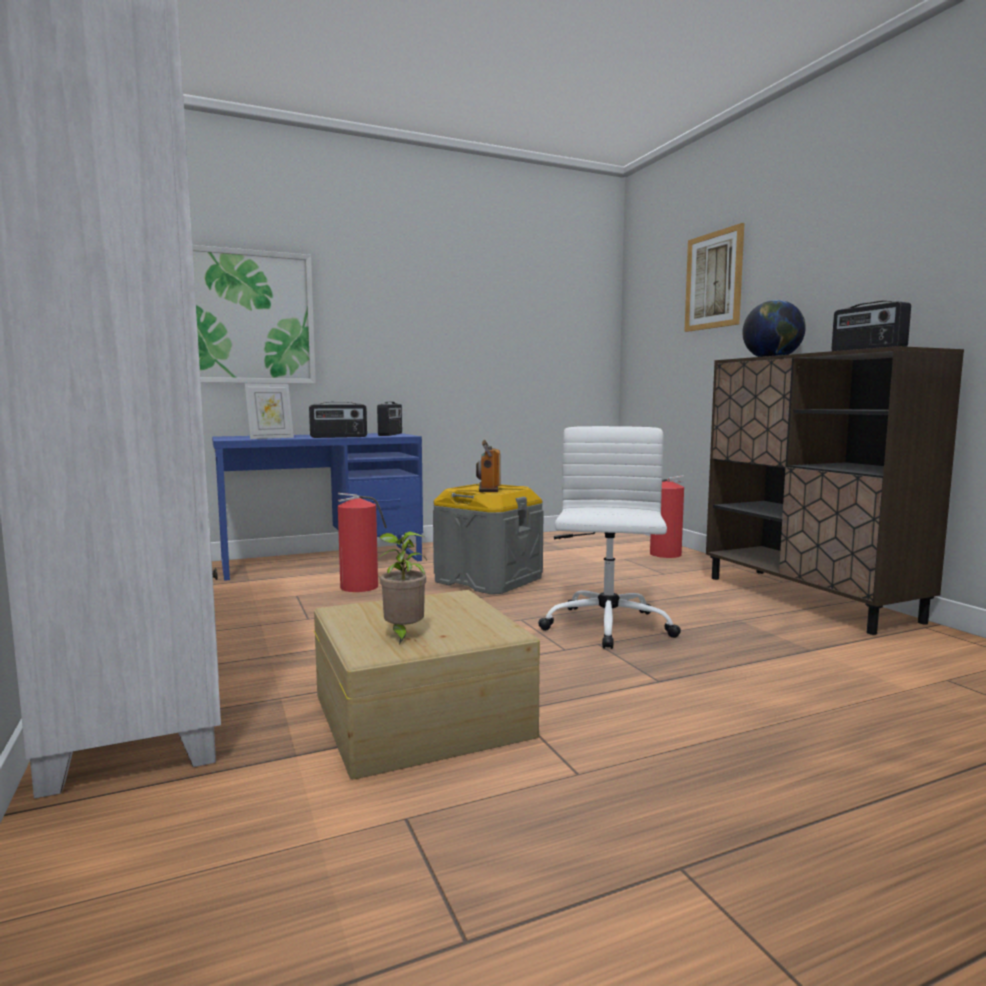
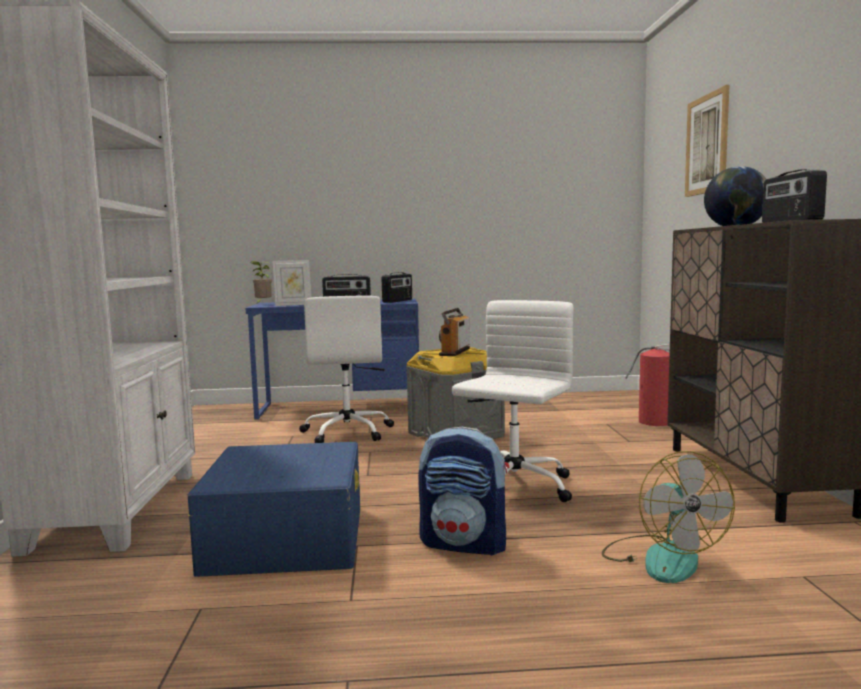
camera: 20 degrees right, 0 degrees up
(246, 317) = (286, 205): picture -> none
(361, 586) = (347, 432): fire extinguisher -> white office chair
(403, 635) = (254, 473): potted plant -> potted plant (262, 304)
(420, 713) = (286, 537): beige storage box -> blue storage box
(628, 692) = (465, 544): none -> backpack
(821, 680) = (661, 558): none -> fan

